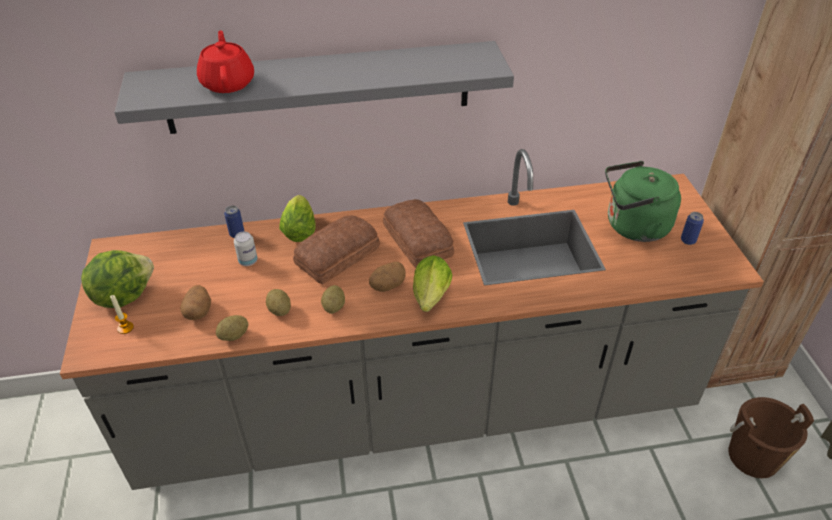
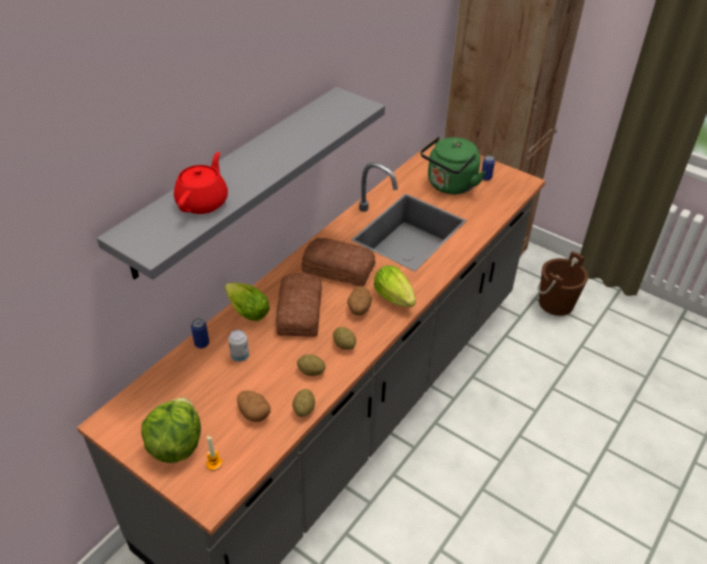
camera: 45 degrees left, 0 degrees up
(228, 83) = (203, 202): red teapot -> red teapot turned 75 degrees clockwise

